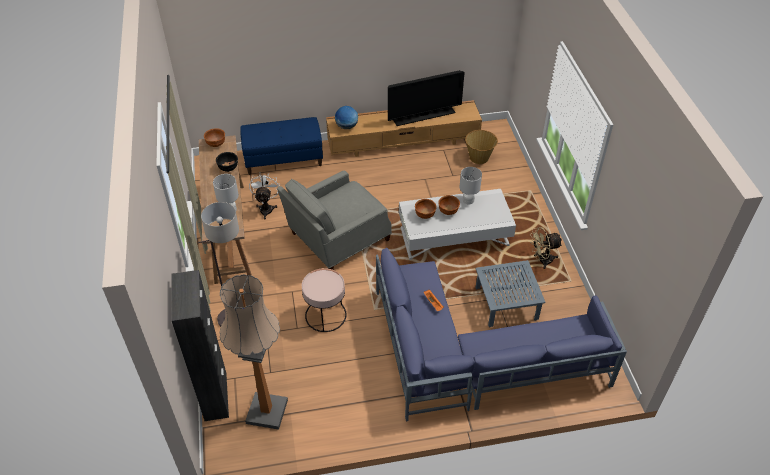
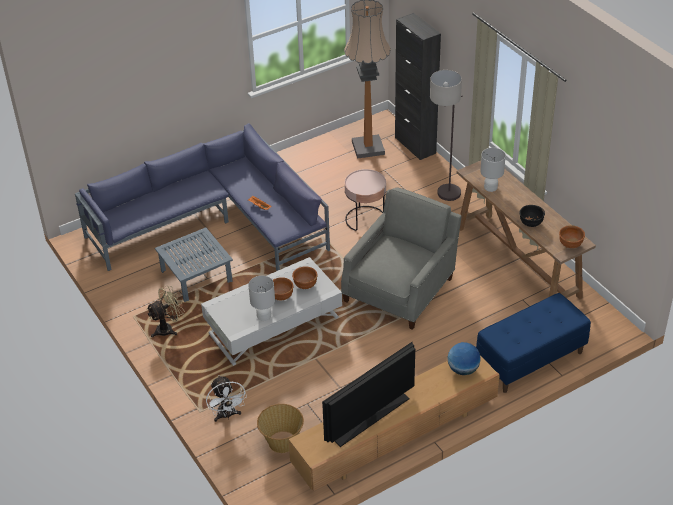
camera: 160 degrees right, 5 degrees down
(266, 208) = (500, 296): white fan -> white fan (227, 415)

